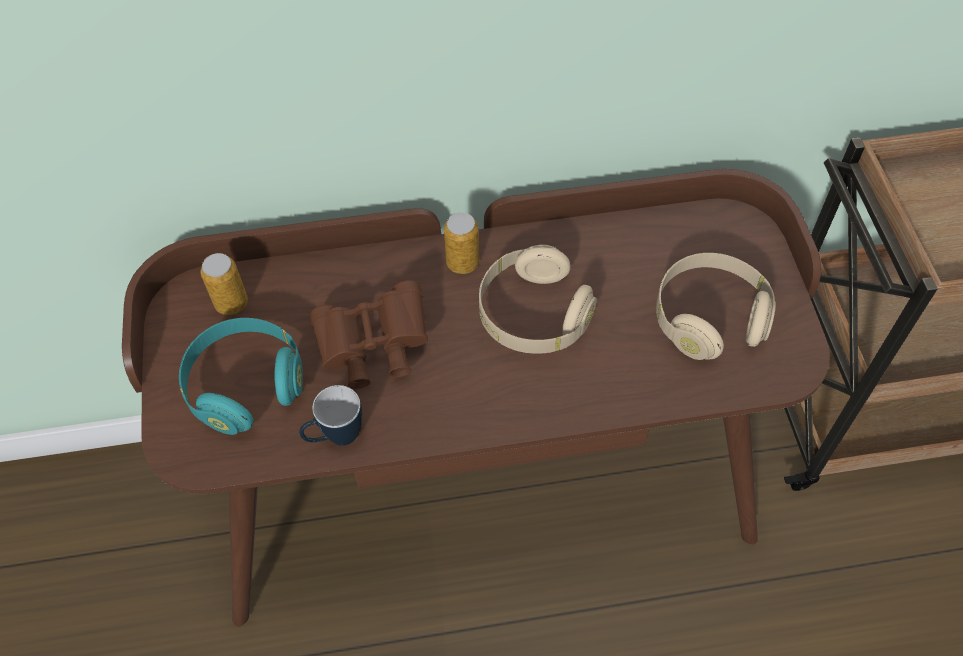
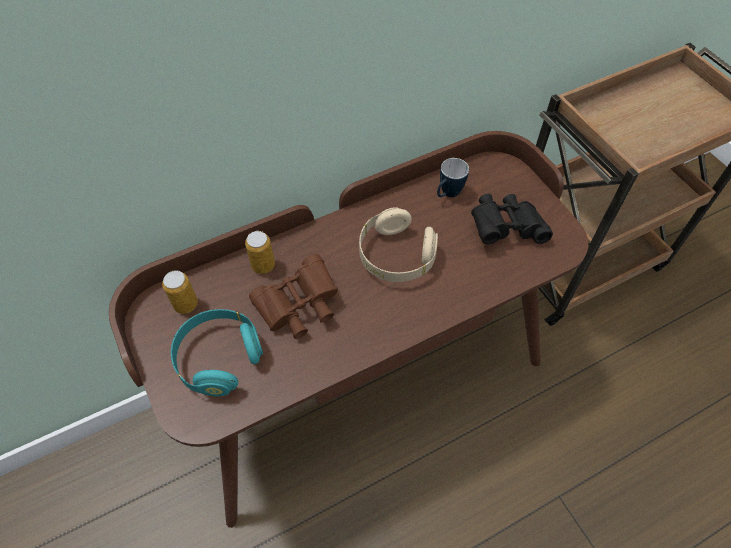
camera: 20 degrees left, 0 degrees up
(335, 438) = (297, 375): mug -> mug (447, 195)
(462, 263) = (336, 234): can -> can (263, 265)
(708, 318) = (505, 228): beige headphones -> black binoculars

